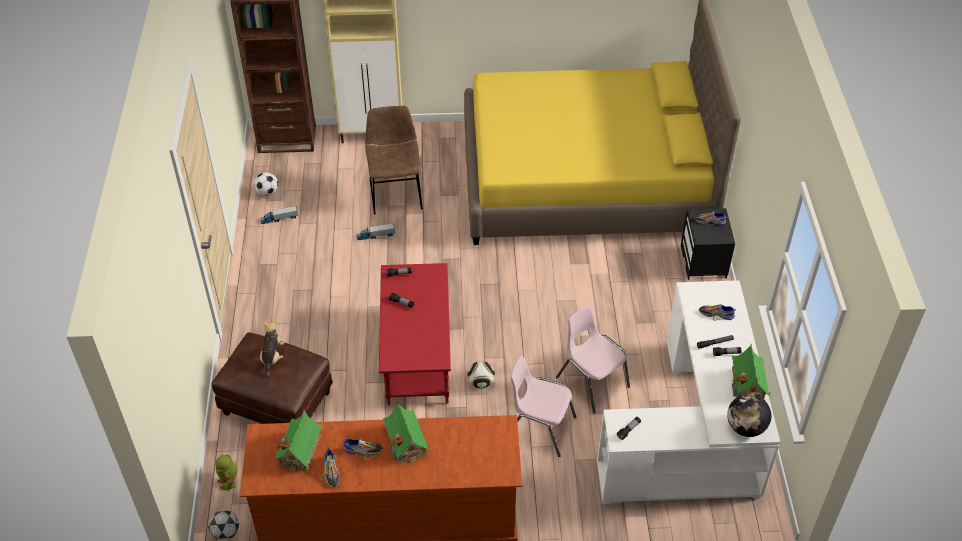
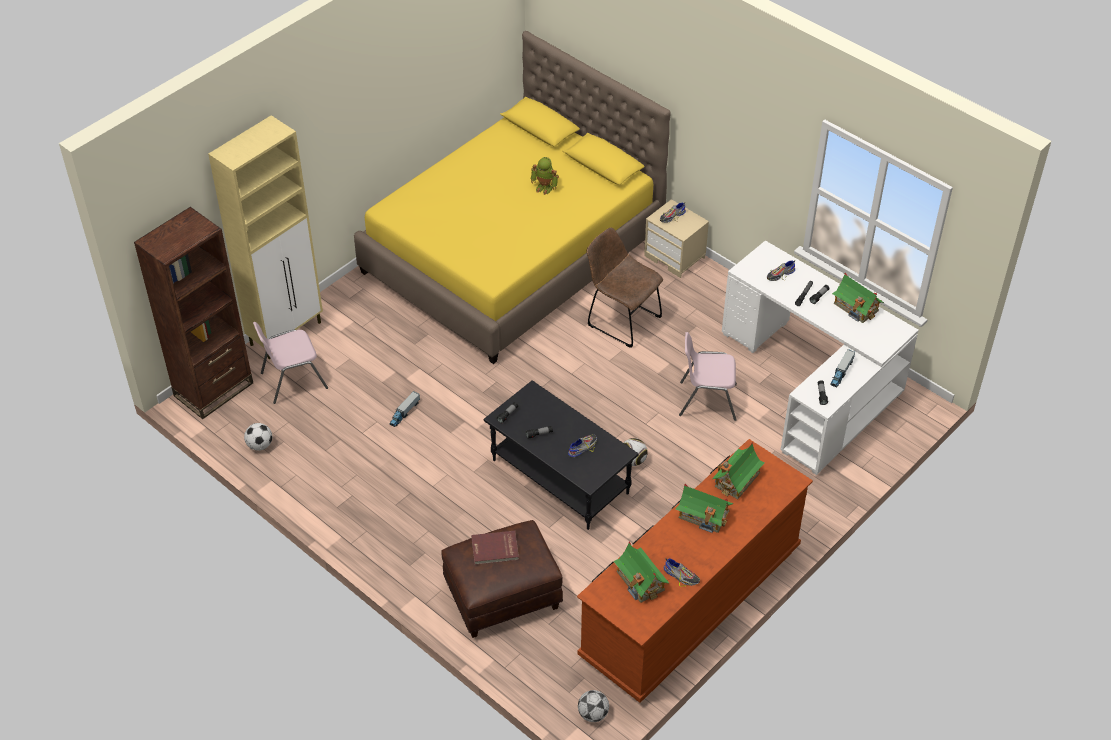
camera: 45 degrees left, 0 degrees up
(229, 482) = (546, 679): toy robot -> toy robot (545, 187)
(272, 357) = (495, 549): plush toy -> red book
(279, 218) = (302, 459): toy truck -> toy truck (841, 372)
(363, 450) = (682, 544): shoe -> shoe (582, 447)
(395, 192) = (374, 367): brown chair -> brown chair (621, 319)
(416, 354) = (559, 477): red coffee table -> black coffee table
(465, 437) = (737, 480): none -> toy house
(539, 427) = (712, 459): pink chair -> pink chair (292, 380)
(704, 262) = (675, 257): black nightstand -> beige nightstand
(745, 427) = (889, 336): globe -> none

